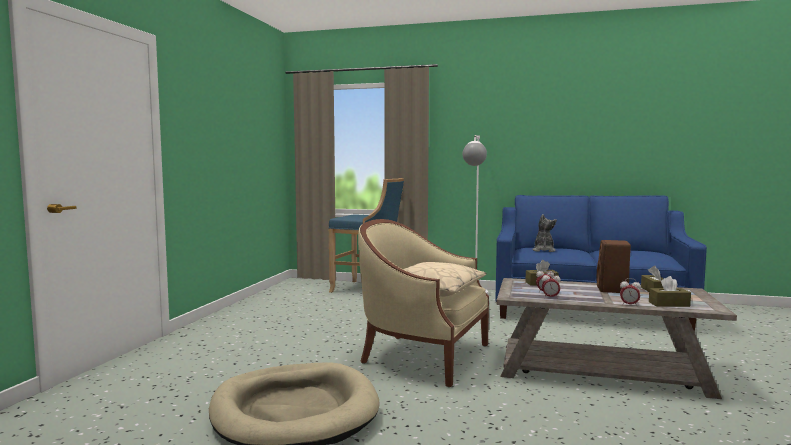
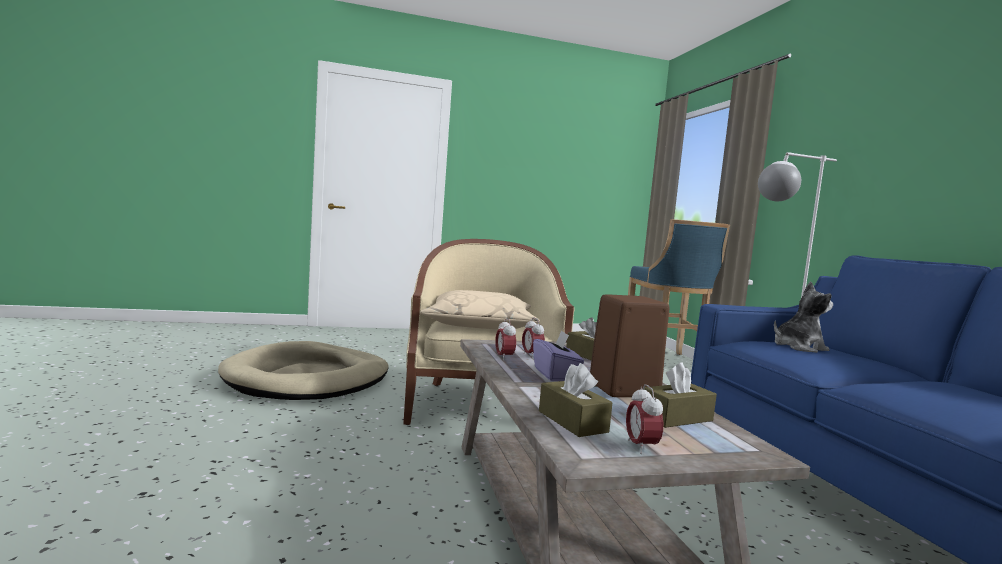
camera: 60 degrees right, 0 degrees up
(587, 295) = (555, 375): none -> purple tissue box
(629, 305) = (520, 394): alarm clock -> alarm clock (641, 447)

